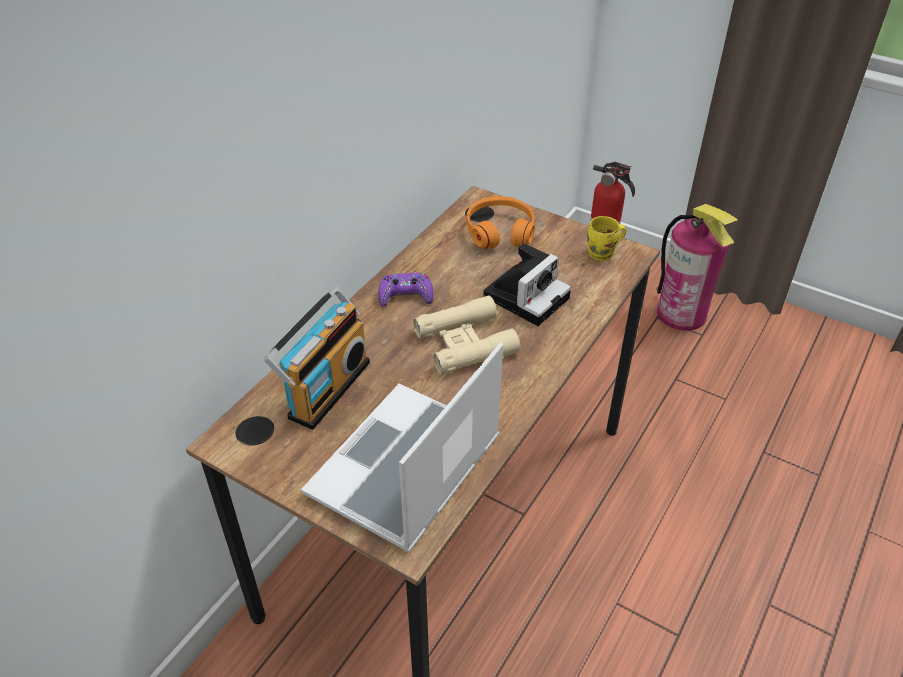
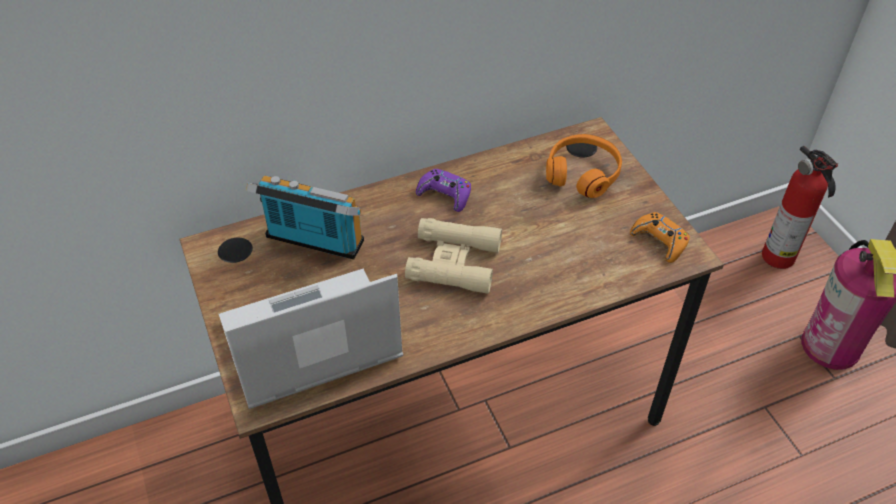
camera: 35 degrees right, 5 degrees up
(325, 388) = (312, 242): radio -> radio turned 135 degrees counterclockwise
(527, 295) = (549, 246): camera -> none
(603, 254) = (659, 241): yellow mug -> orange game controller

